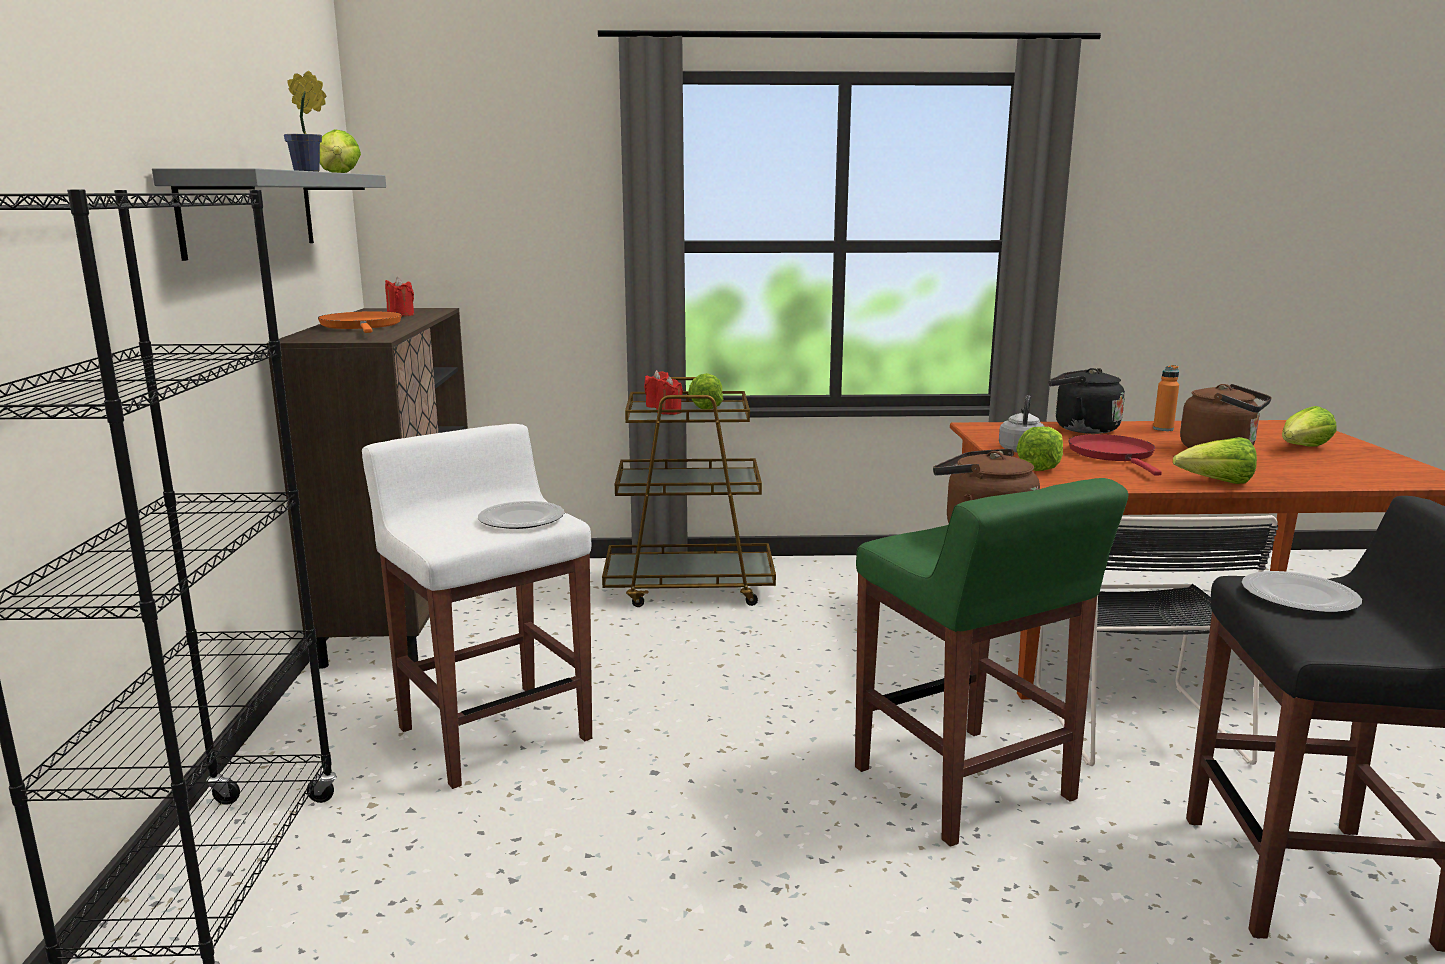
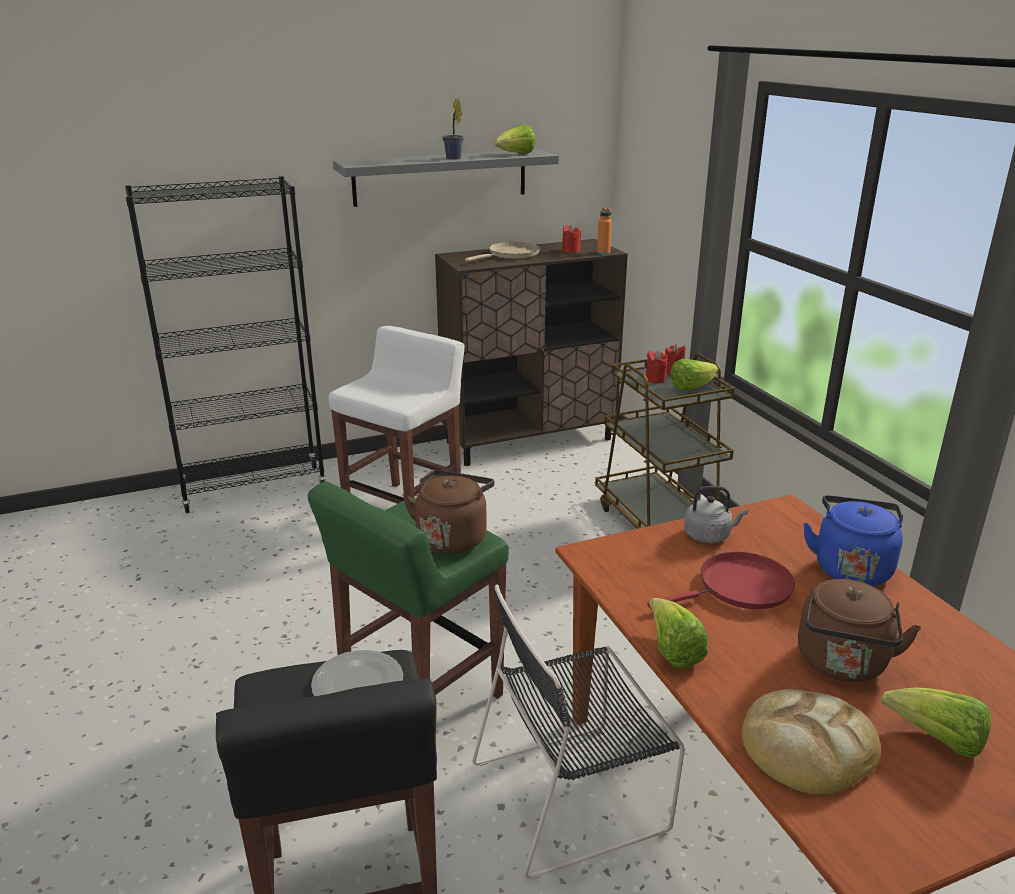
camera: 70 degrees right, 10 degrees up
(362, 326) = (511, 254): orange frying pan -> beige frying pan
(521, 519) = (398, 396): plate -> none
(1041, 466) = (650, 548): lettuce -> none
(1081, 429) = (851, 567): black kettle -> blue kettle
(1163, 429) = (923, 625): orange bottle -> orange bottle (603, 252)
(1327, 472) = (807, 746): none -> bread

